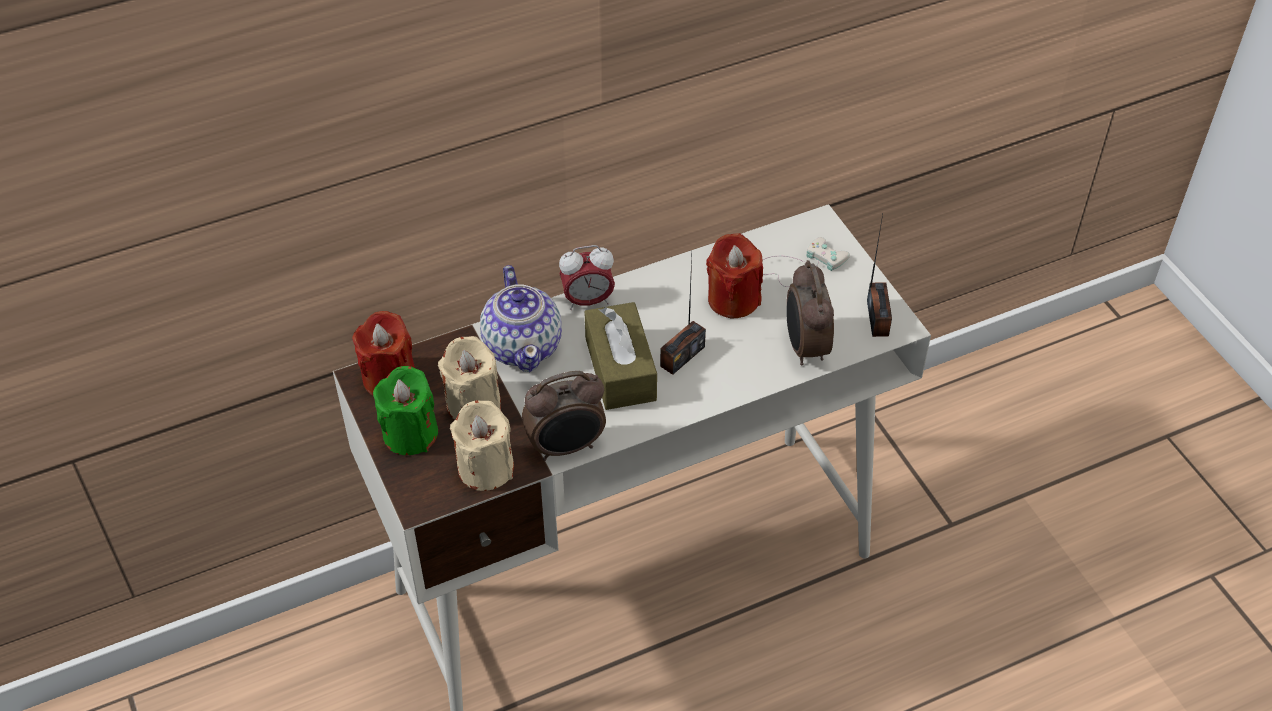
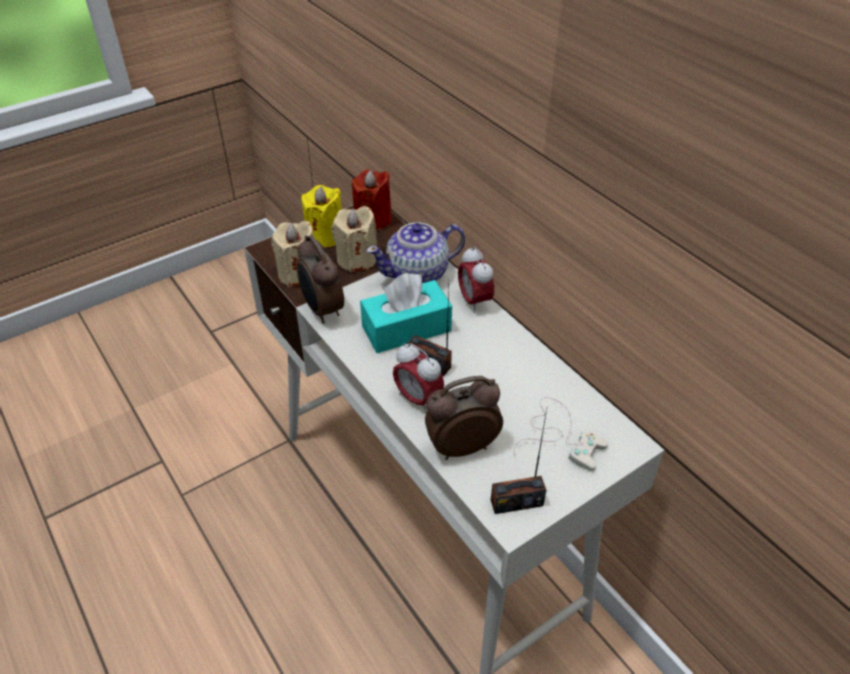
camera: 80 degrees right, 5 degrees down
(410, 433) = (325, 236): green candle -> yellow candle
(620, 369) = (406, 329): brown tissue box -> turquoise tissue box
(733, 299) = (505, 389): red candle -> none
(734, 373) = (418, 398): none -> alarm clock

